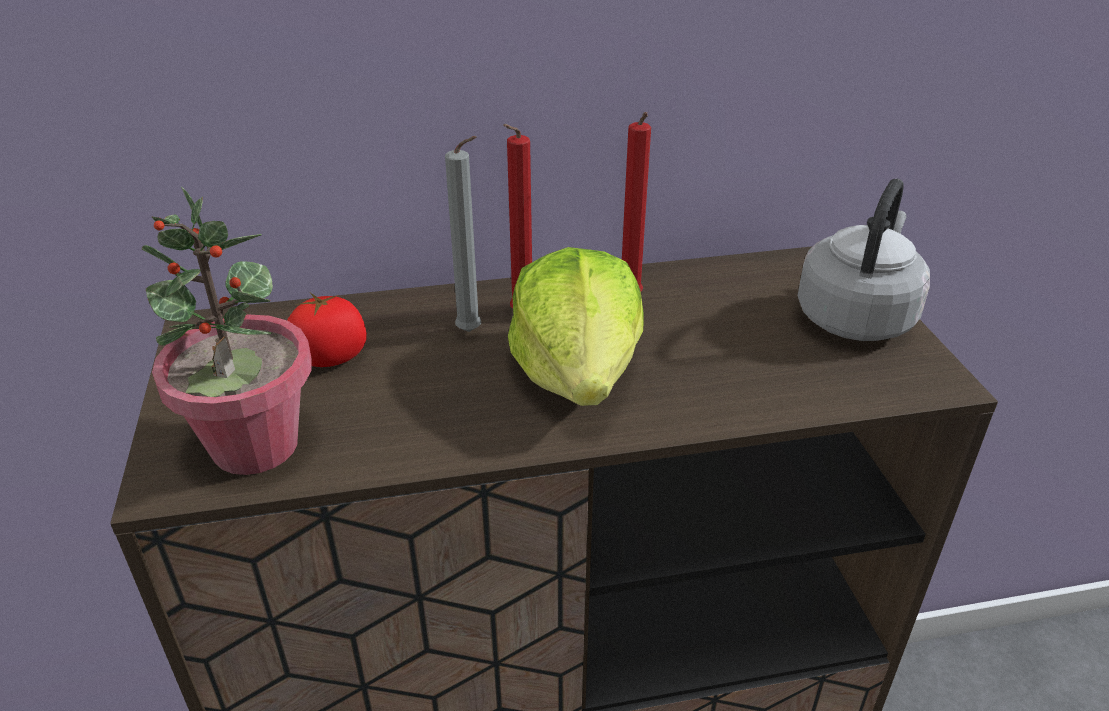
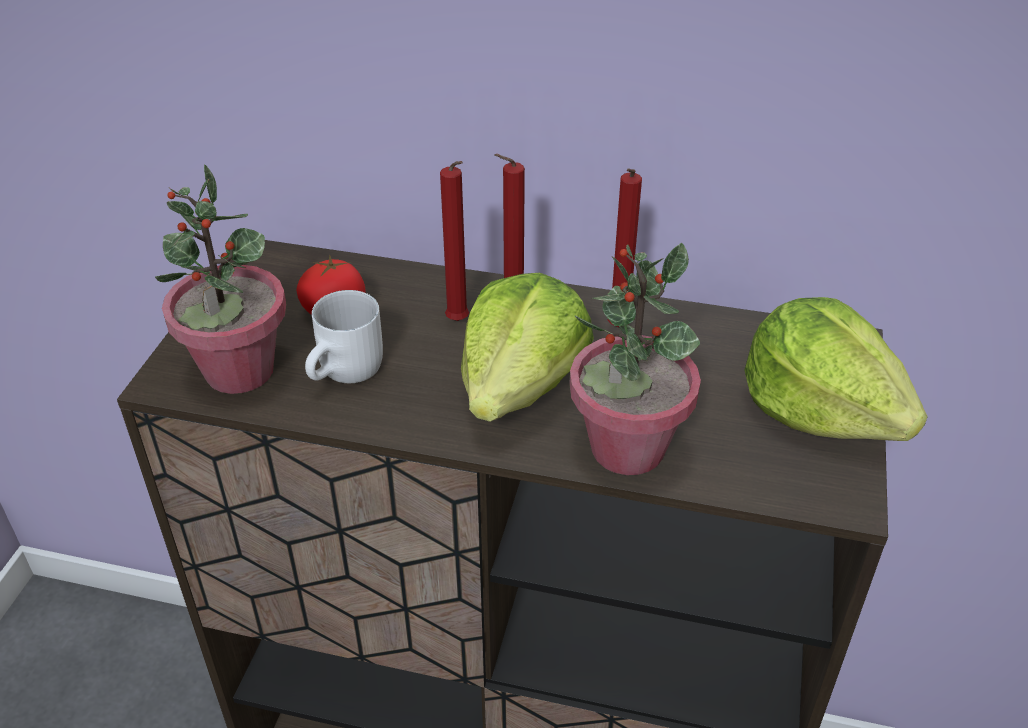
camera: 25 degrees right, 5 degrees up
(388, 412) = (349, 373): none -> white mug
(472, 333) = (459, 323): grey candle -> red candle
(722, 398) = (626, 448): none -> potted plant
(856, 316) = (820, 409): grey kettle -> lettuce

